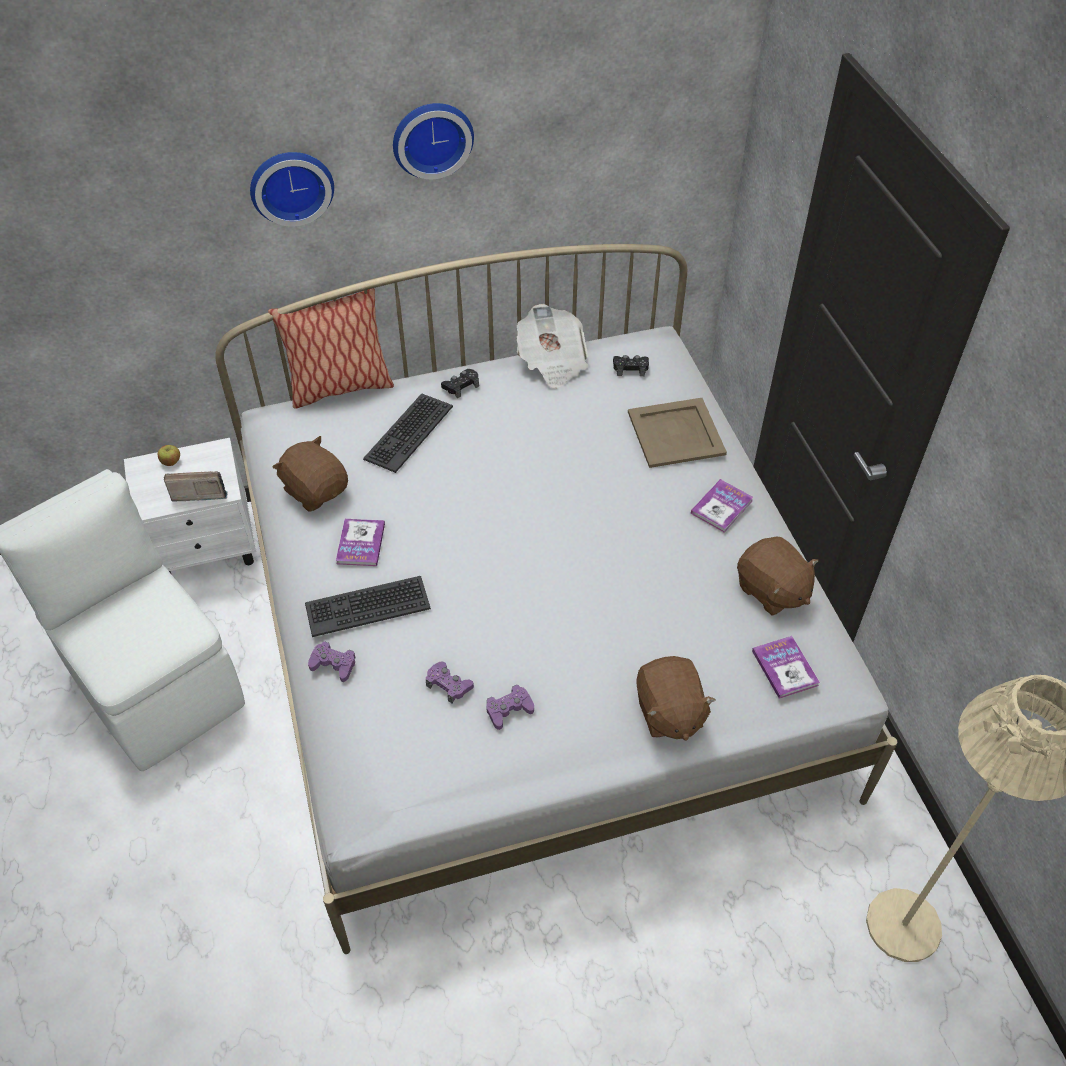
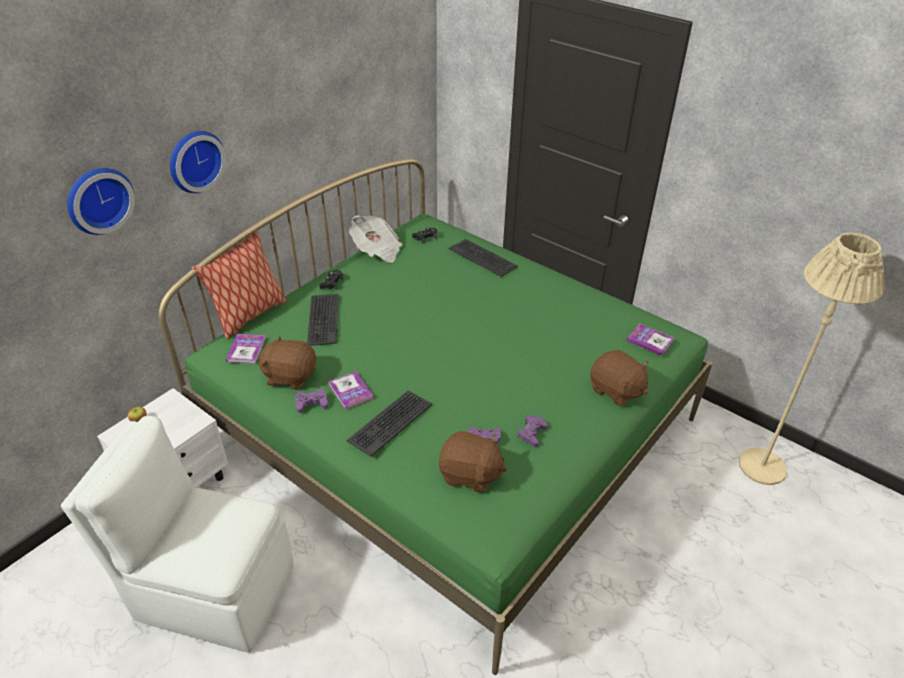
camera: 35 degrees left, 10 degrees down
(198, 492) = (178, 429): radio -> none
(333, 664) = (400, 465): purple game controller -> purple game controller (311, 403)
(431, 137) = (277, 105): wall clock -> wall clock (98, 199)
(533, 640) = (450, 430): white bed -> green bed
(677, 433) = (483, 258): beige tray -> keyboard
(721, 507) = (542, 282): book -> book (246, 350)
(772, 591) = (606, 309): brown plush toy -> brown plush toy (470, 475)

